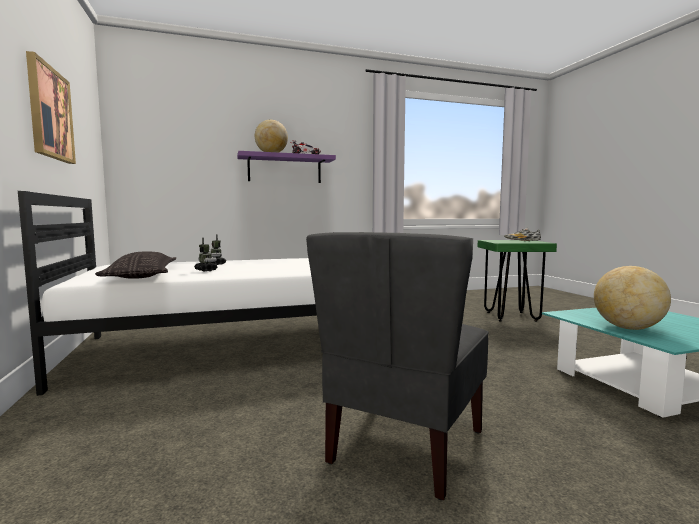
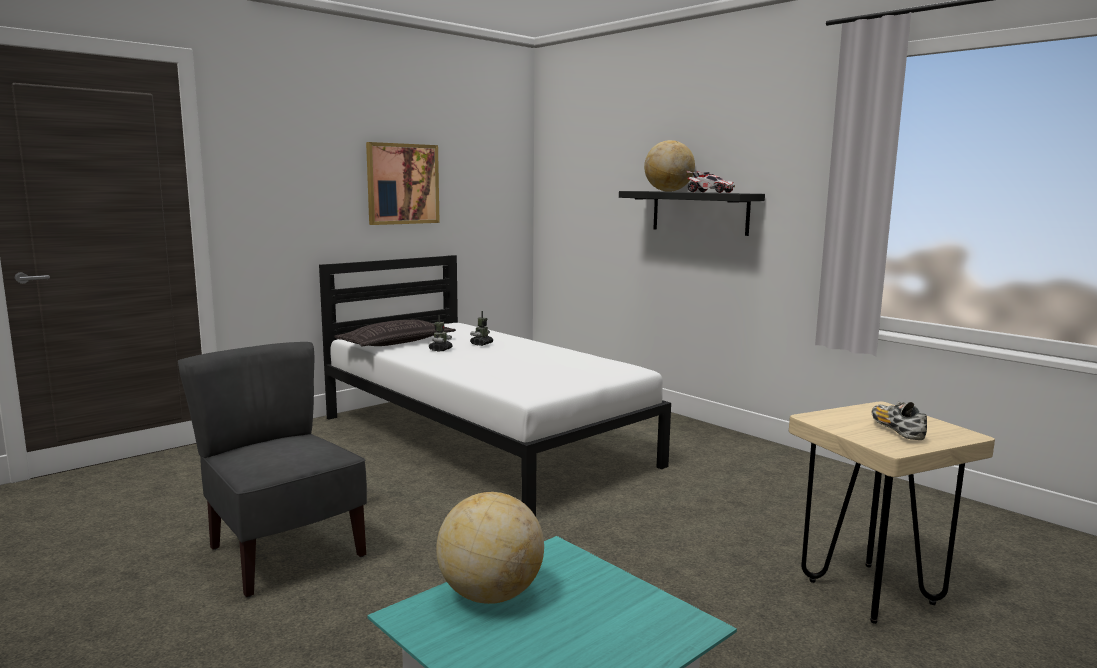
camera: 65 degrees right, 5 degrees up
(284, 169) = (699, 212): purple shelf -> black shelf
(404, 446) = (283, 553): grey chair -> grey chair turned 45 degrees clockwise
(511, 316) = (870, 592): green stool -> beige stool

